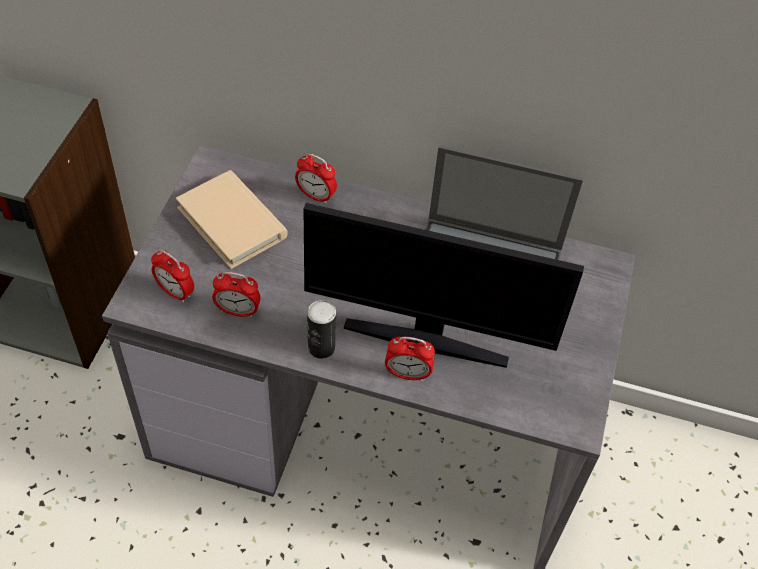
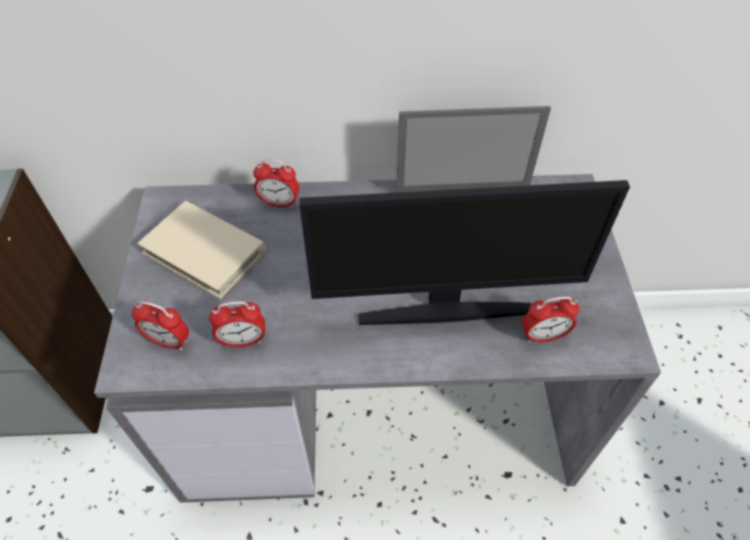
camera: 15 degrees left, 0 degrees up
(321, 347) = (344, 351): can -> none
(407, 374) = (442, 351): alarm clock -> alarm clock (543, 336)

